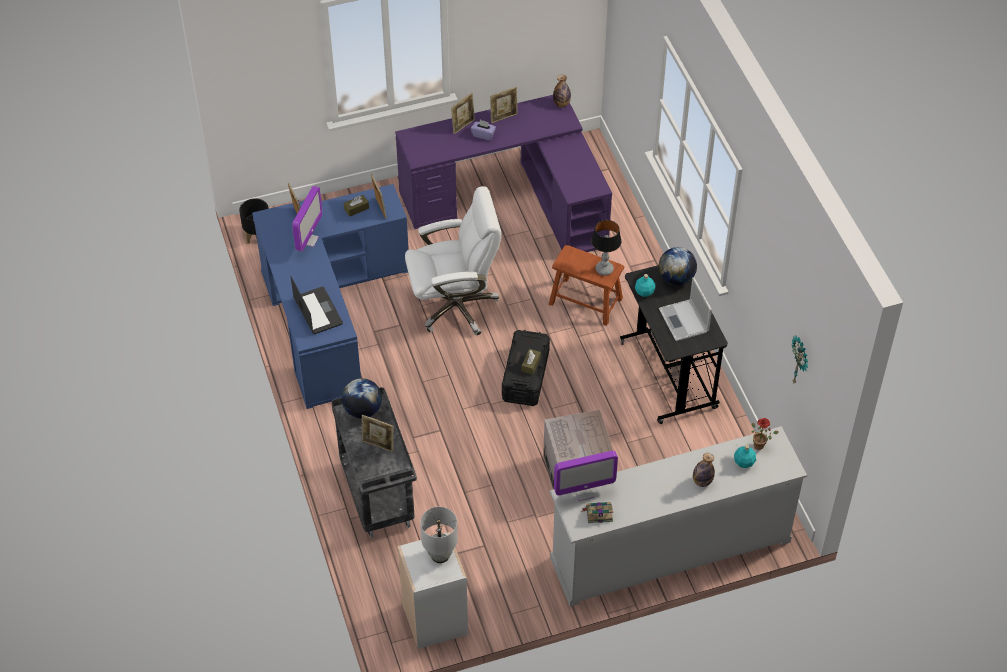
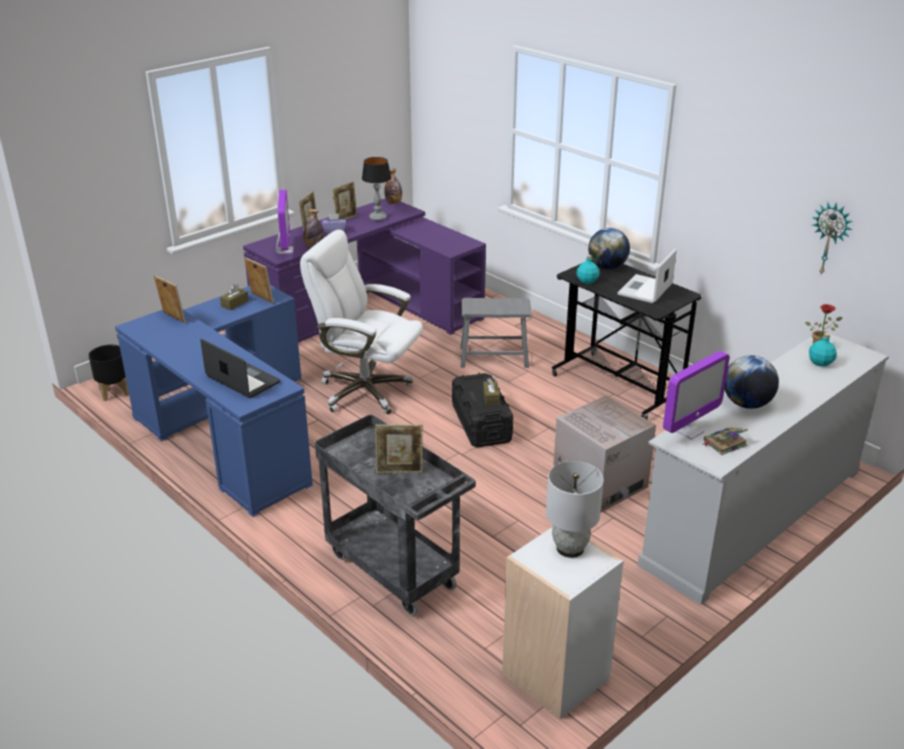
camera: 25 degrees left, 20 degrees down
(308, 240) = (196, 331): monitor -> monitor (285, 250)
(363, 410) = (356, 446): globe -> globe (747, 404)
(455, 307) = (367, 392): white office chair -> white office chair turned 120 degrees counterclockwise
(585, 301) = (494, 357): brown stool -> grey stool
(604, 269) = (513, 304): table lamp -> table lamp (377, 218)
(684, 321) = (645, 290): laptop -> laptop turned 75 degrees clockwise
(702, 481) = (799, 387): bottle -> bottle (313, 246)

